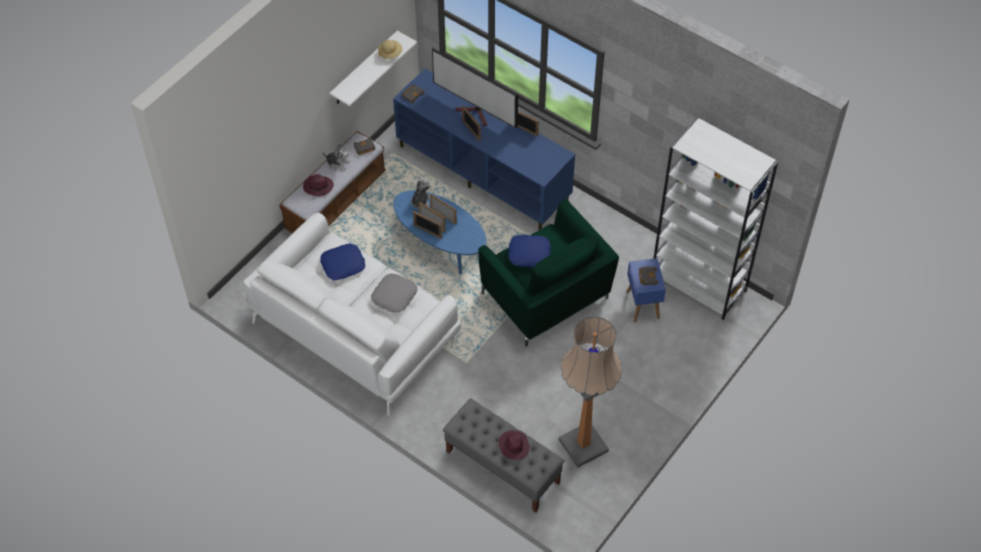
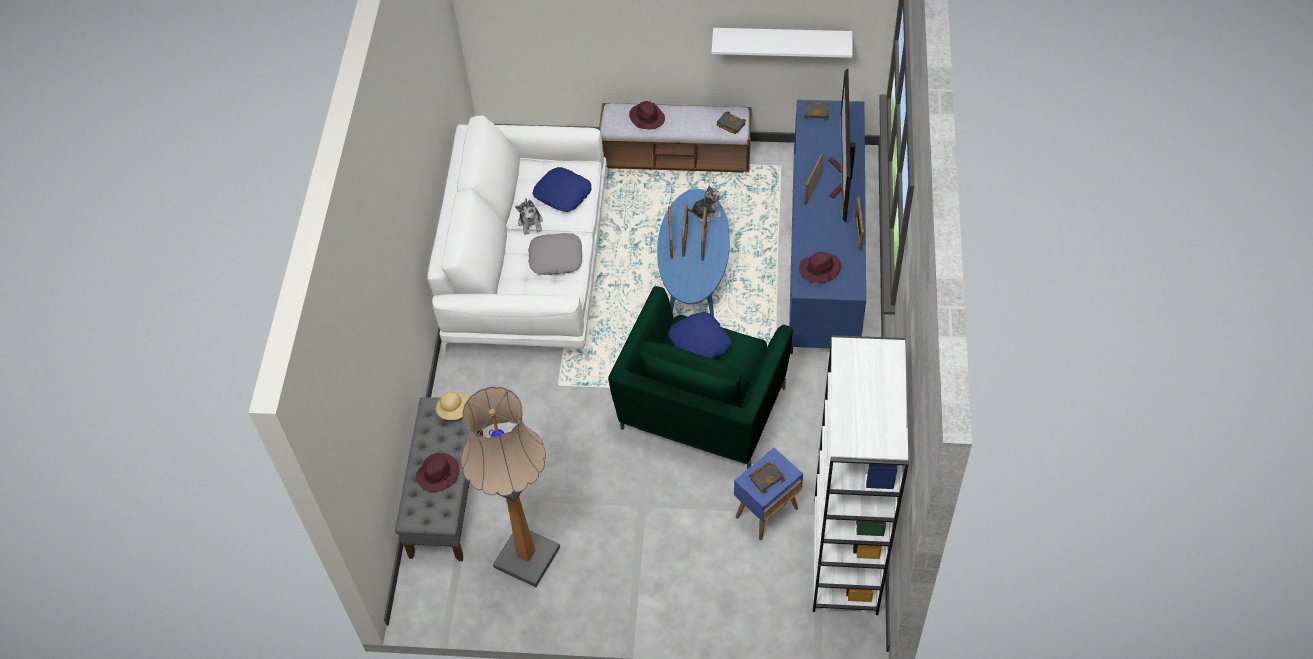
camera: 60 degrees right, 0 degrees up
(338, 163) = (691, 115): plush toy -> plush toy (531, 222)
(390, 53) = (813, 44): beige hat -> beige hat (454, 410)
(534, 162) = (819, 269): none -> purple hat

